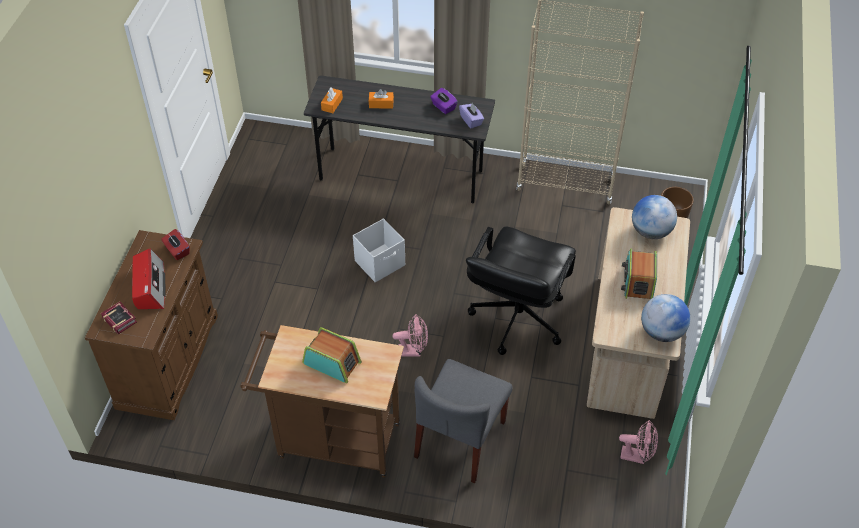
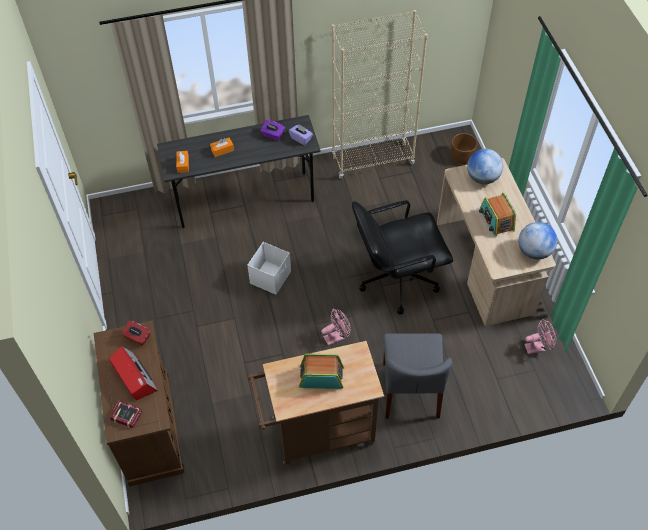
camera: 25 degrees left, 5 degrees up
(516, 318) = (397, 279): black office chair -> black office chair turned 75 degrees clockwise

